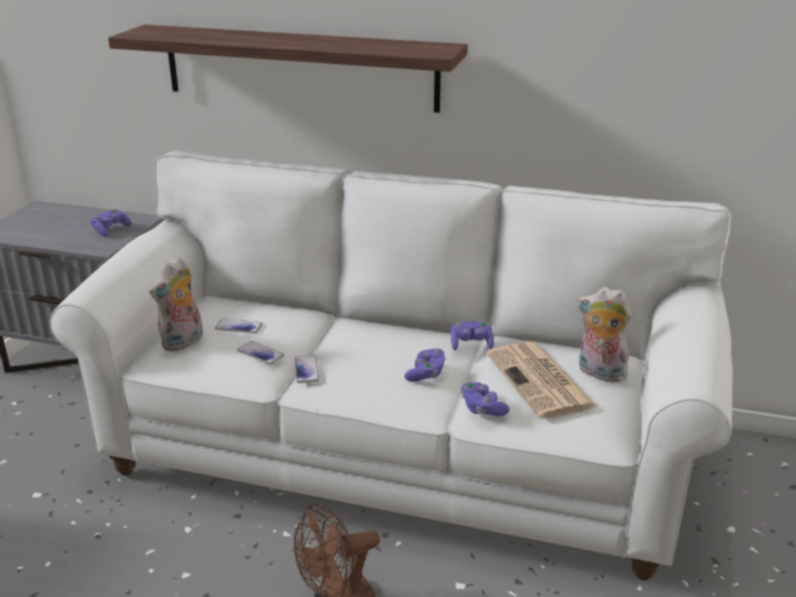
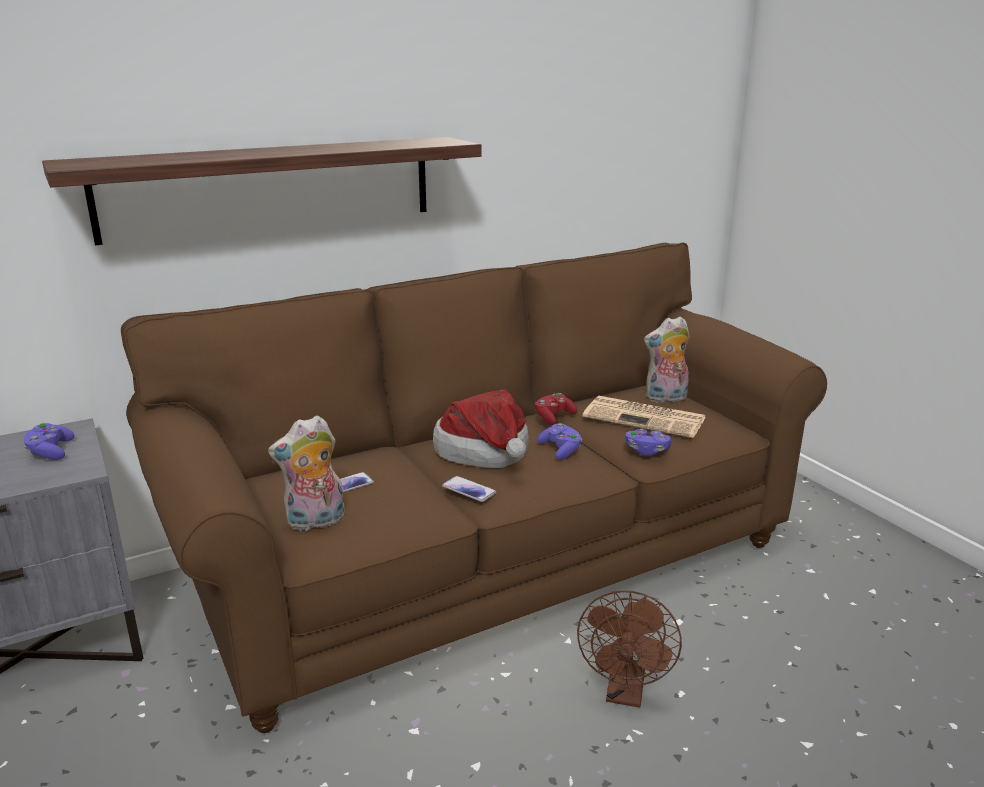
camera: 45 degrees left, 5 degrees down
(183, 343) = (315, 522): plush toy -> plush toy turned 75 degrees clockwise
(260, 353) = (411, 495): phone -> none
(369, 350) = (486, 454): none -> hat
(398, 452) = (492, 562): white sofa -> brown sofa
(471, 344) = (553, 417): purple game controller -> red game controller

